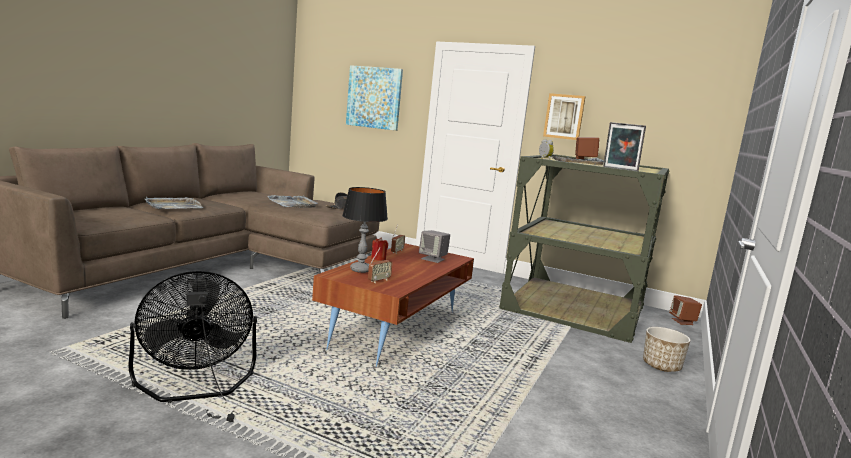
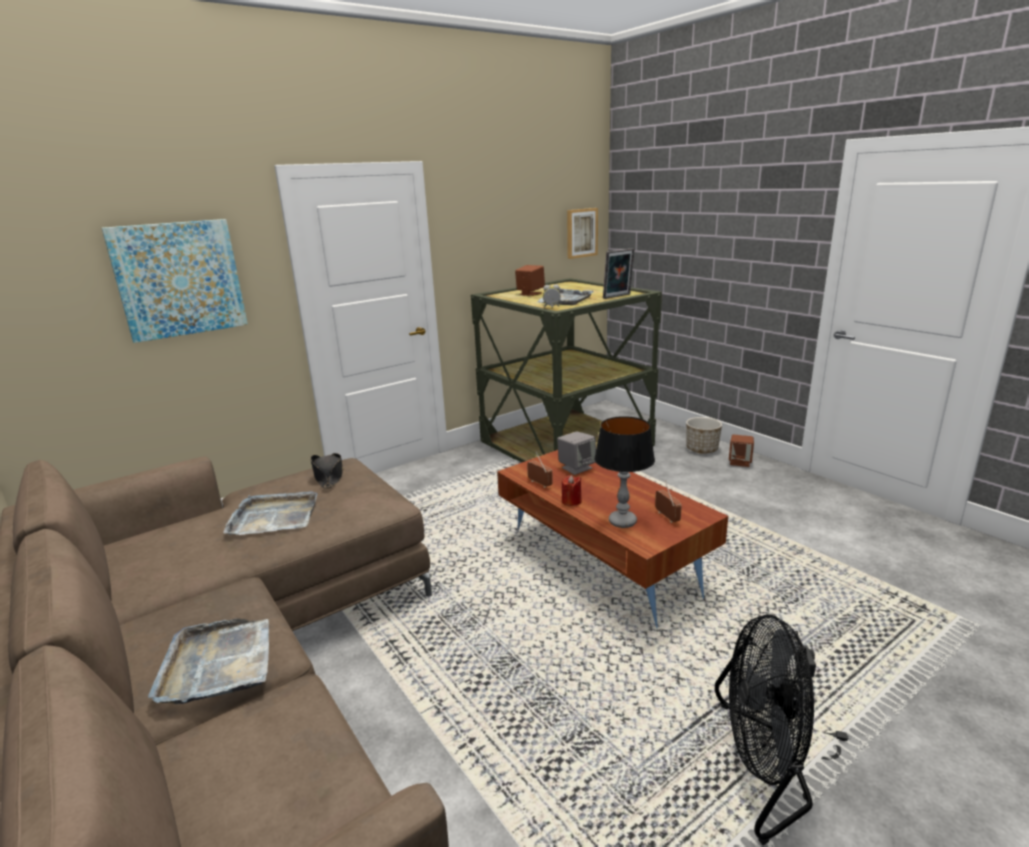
camera: 60 degrees left, 10 degrees up
(564, 116) = (472, 247): picture -> picture (581, 233)
(682, 321) = (613, 409): brown speaker -> brown speaker (740, 462)

